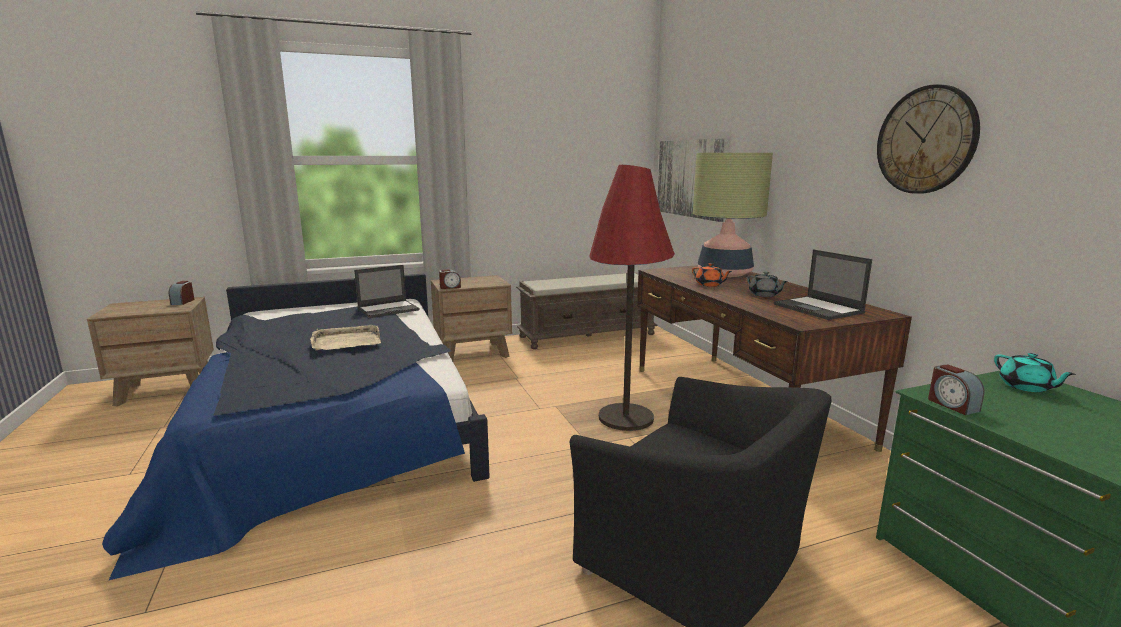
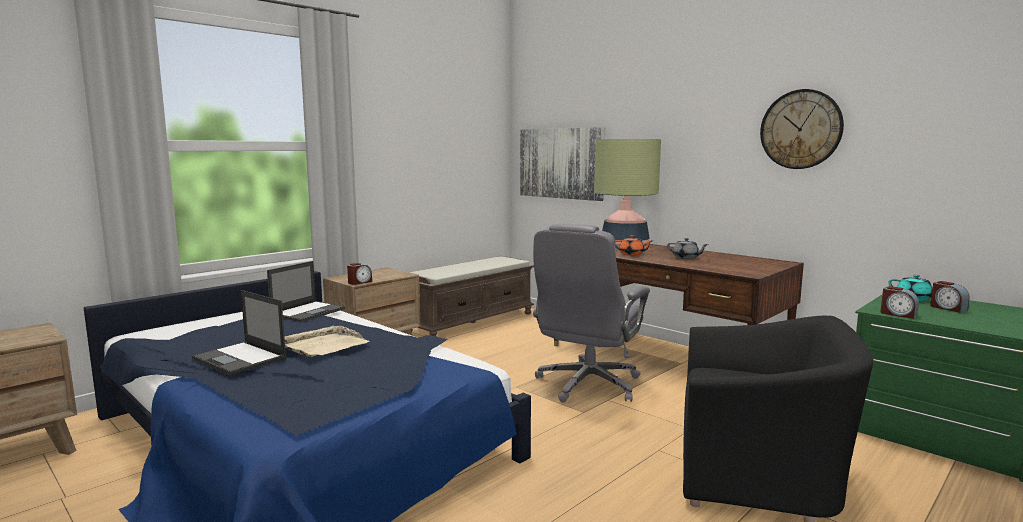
camera: 25 degrees left, 5 degrees down
(183, 302) = (31, 331): alarm clock -> alarm clock (947, 308)
(626, 418) = (587, 385): red floor lamp -> grey office chair
(819, 309) = (740, 263): laptop -> laptop (240, 358)

